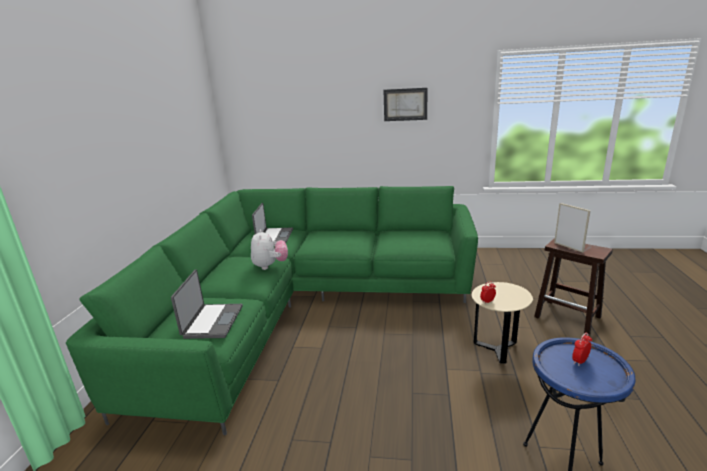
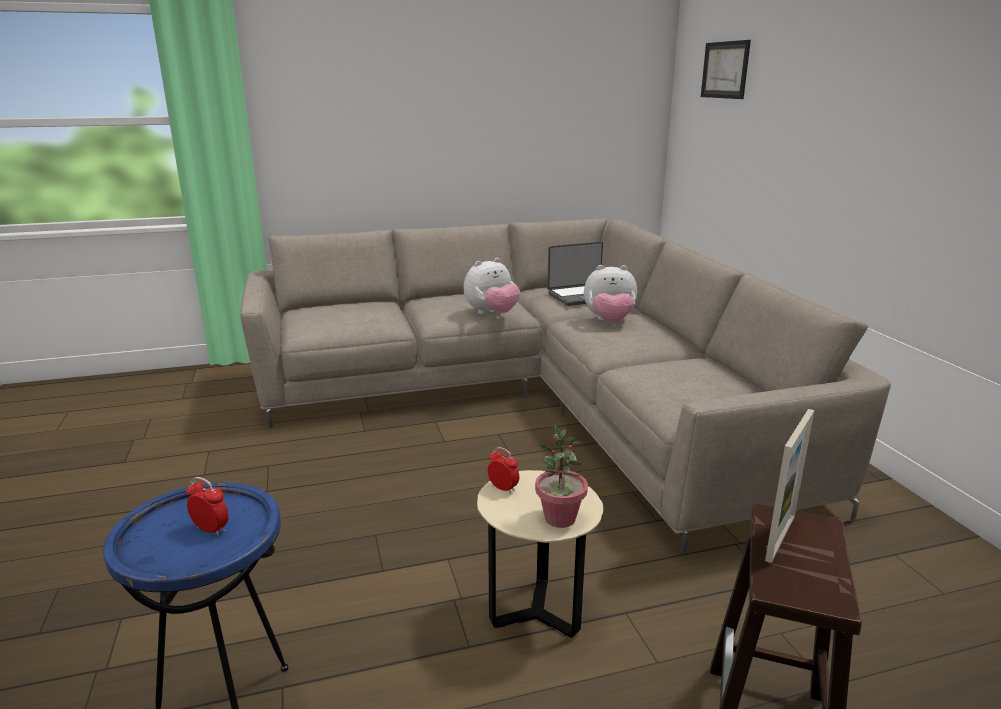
camera: 65 degrees right, 0 degrees up
(212, 321) = (338, 319): laptop -> none
(300, 305) = (536, 400): green sofa -> beige sofa
(321, 239) = (609, 321): none -> plush toy
(405, 104) = (911, 114): picture -> picture (725, 70)
(516, 293) = (560, 518): none -> potted plant

